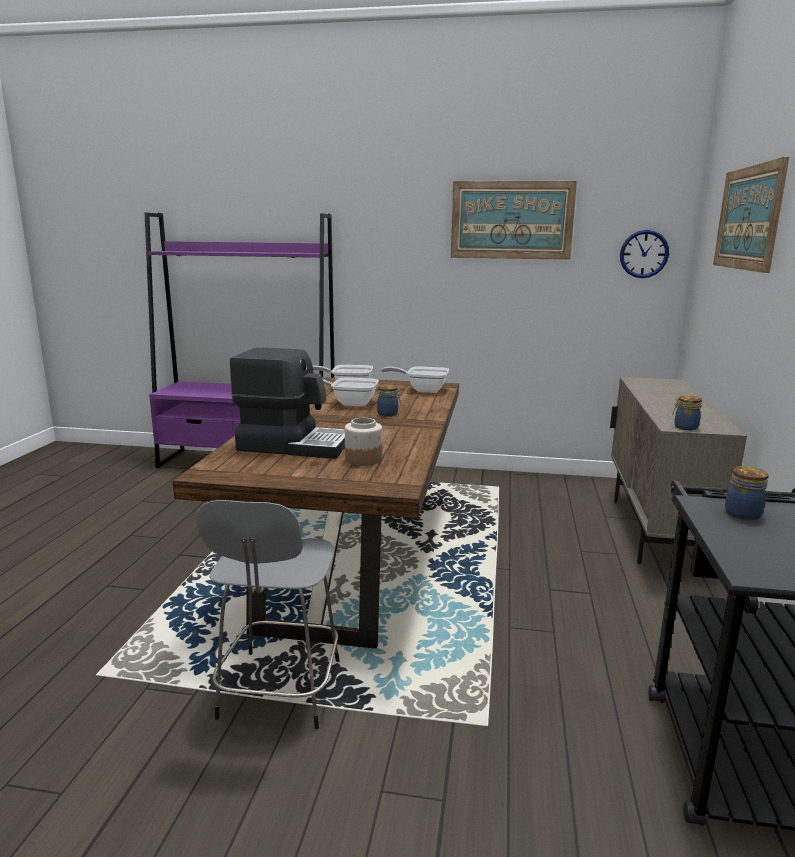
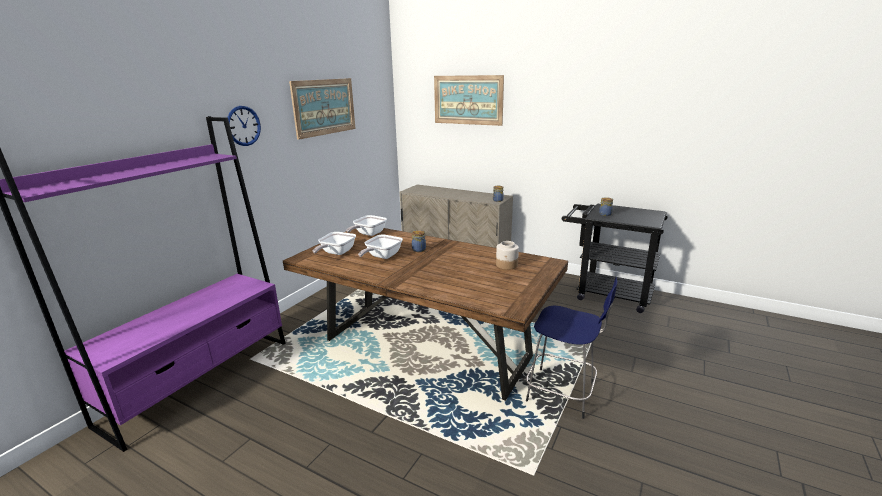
camera: 70 degrees left, 5 degrees up
(279, 692) = (563, 393): grey stool -> blue stool
(294, 444) = (469, 280): coffee machine -> none
(644, 254) = (380, 120): wall clock -> wall clock (243, 126)

